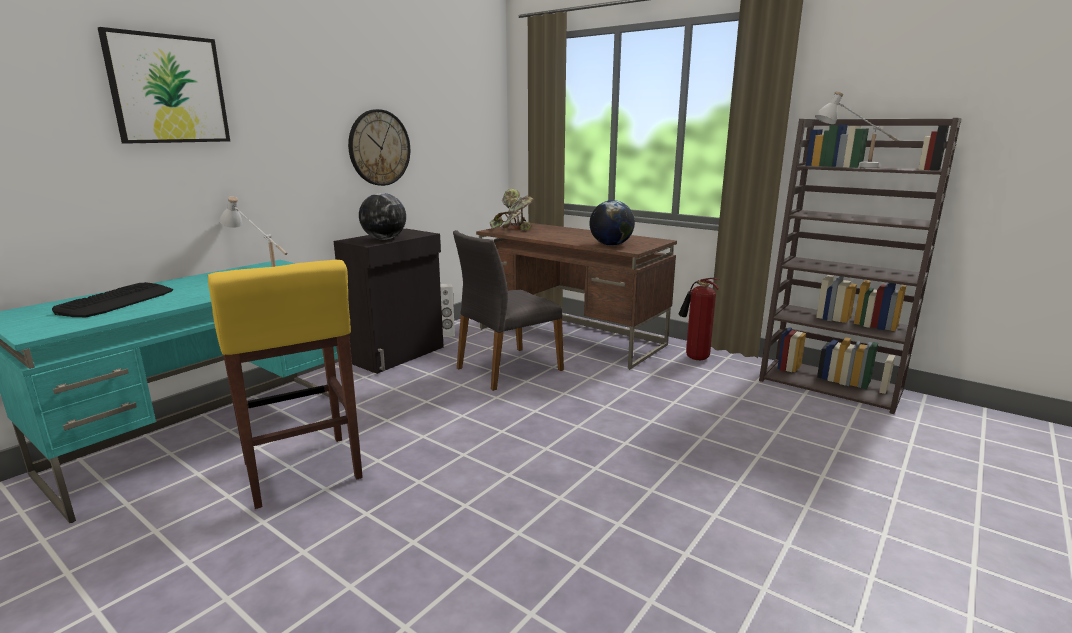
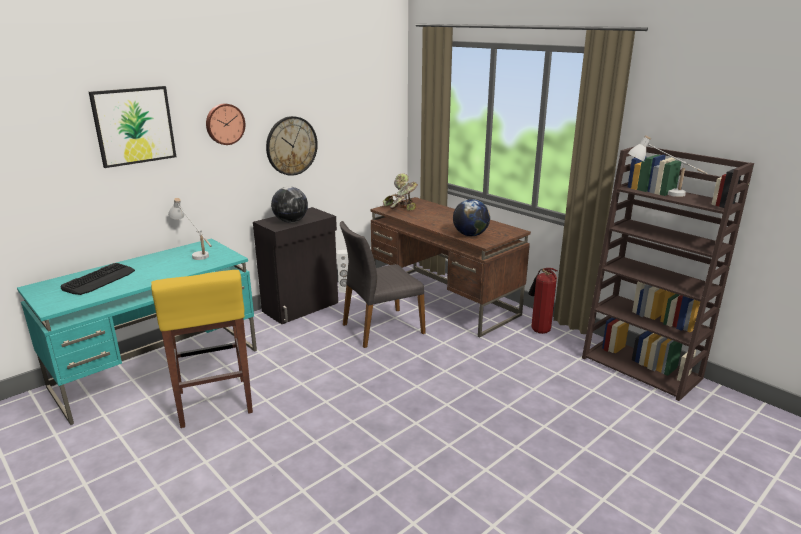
camera: 10 degrees right, 5 degrees up
(295, 106) = (224, 124): none -> wall clock

